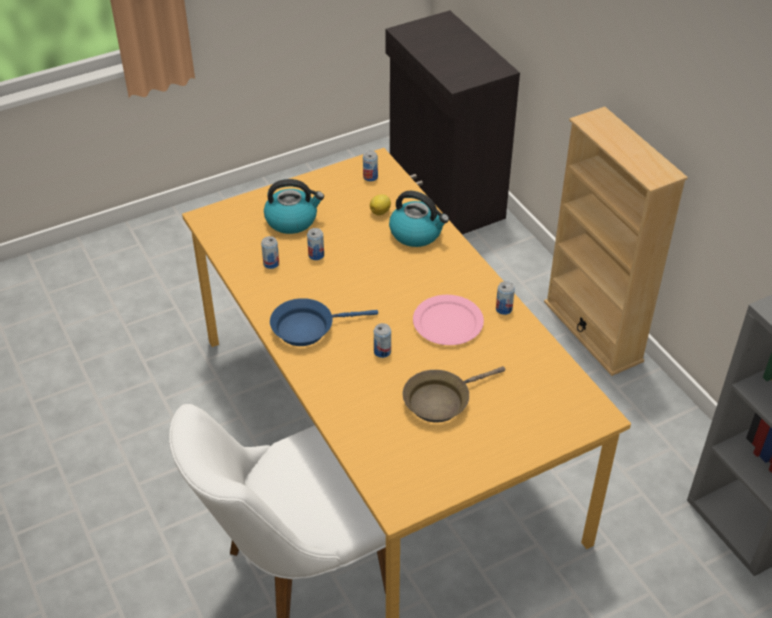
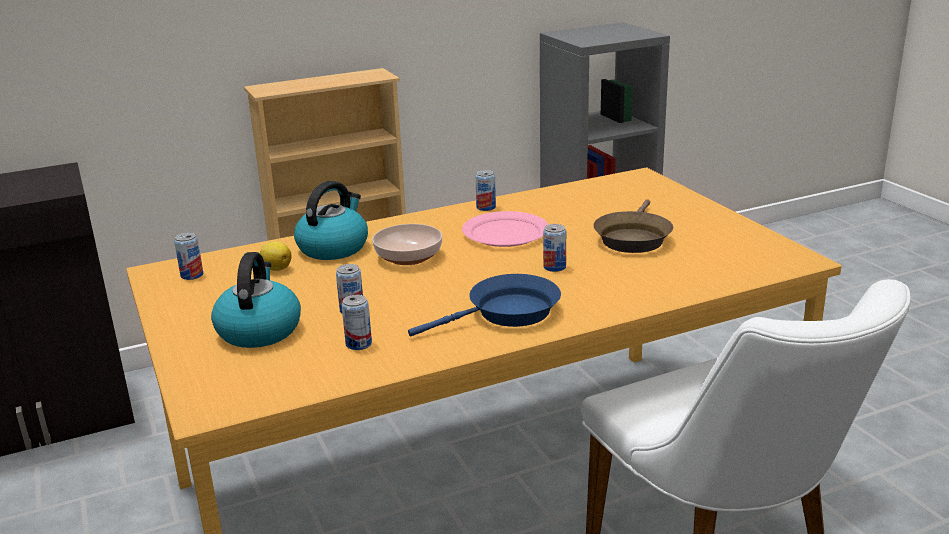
camera: 85 degrees left, 20 degrees down
(308, 328) = (507, 313): blue frying pan -> blue frying pan turned 105 degrees counterclockwise
(401, 272) = (408, 256): none -> bowl
(441, 400) = (633, 238): brown frying pan -> brown frying pan turned 45 degrees clockwise

